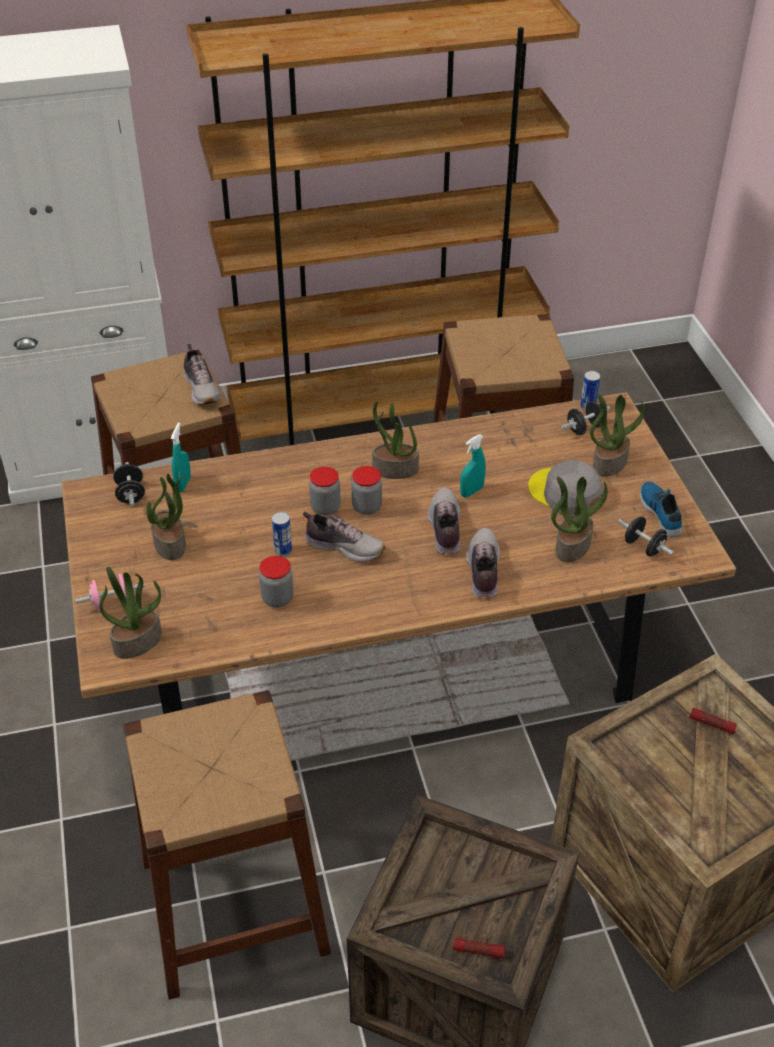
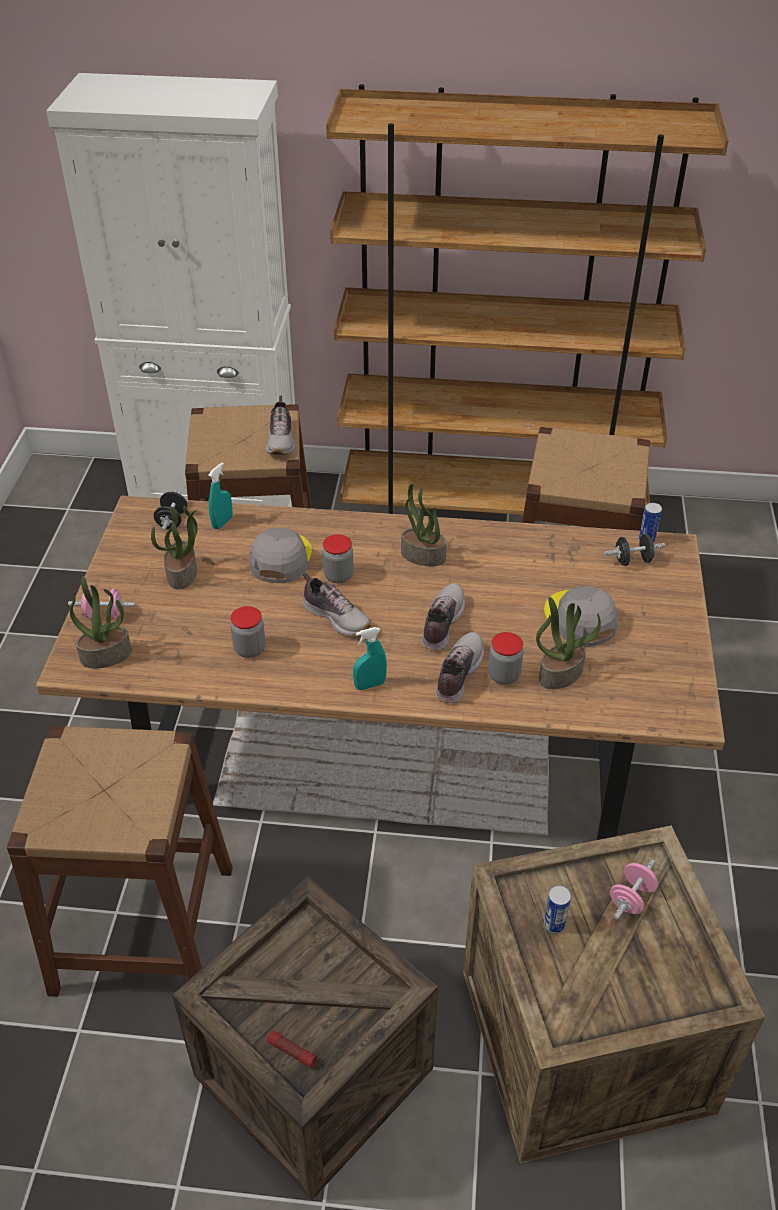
camera: 20 degrees right, 0 degrees up
(260, 505) = (280, 559): none -> grey cap
(283, 550) = (278, 606): can -> can (554, 925)
(367, 507) = (377, 584): jar -> jar (503, 675)
(471, 491) = (486, 594): turquoise spray bottle -> turquoise spray bottle (370, 685)
(609, 462) = (641, 600): potted plant -> none
(643, 547) = (634, 694): black dumbbell -> none
(661, 512) = (671, 664): shoe -> none
(712, 724) = (631, 898): flashlight -> pink dumbbell

